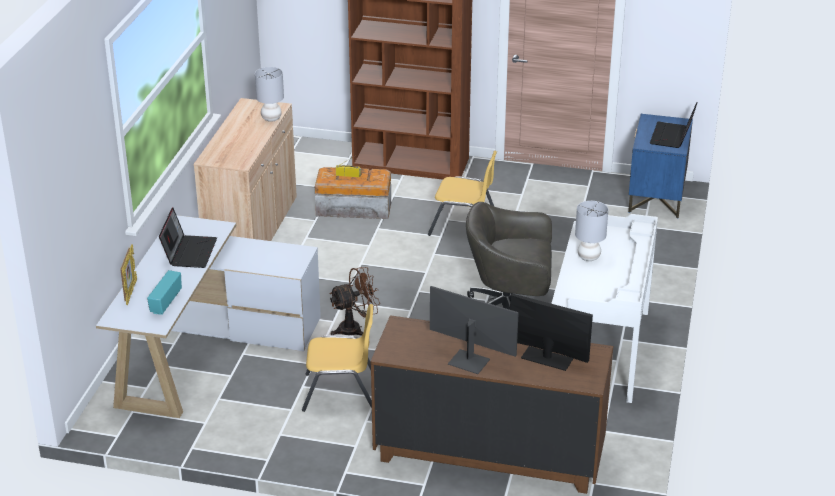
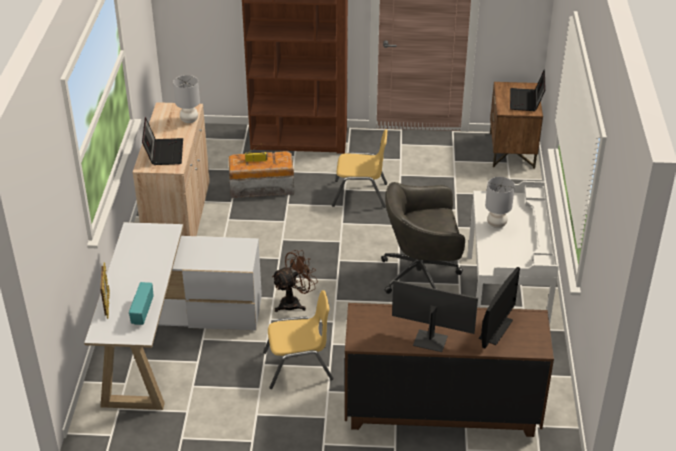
camera: 10 degrees left, 5 degrees up
(189, 252) = (149, 258): laptop -> laptop (163, 152)
(547, 358) = (495, 329): monitor -> monitor turned 105 degrees clockwise
(656, 197) = (512, 151): blue nightstand -> brown nightstand

